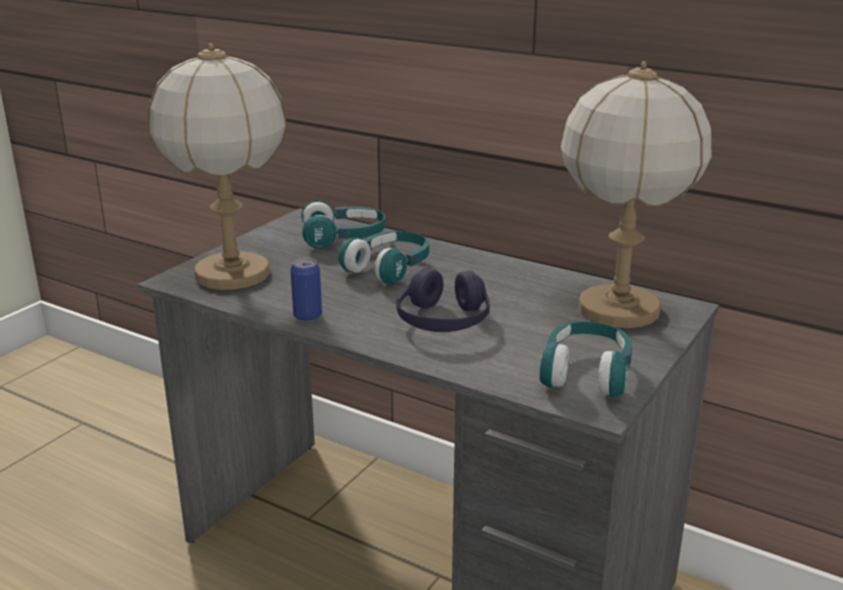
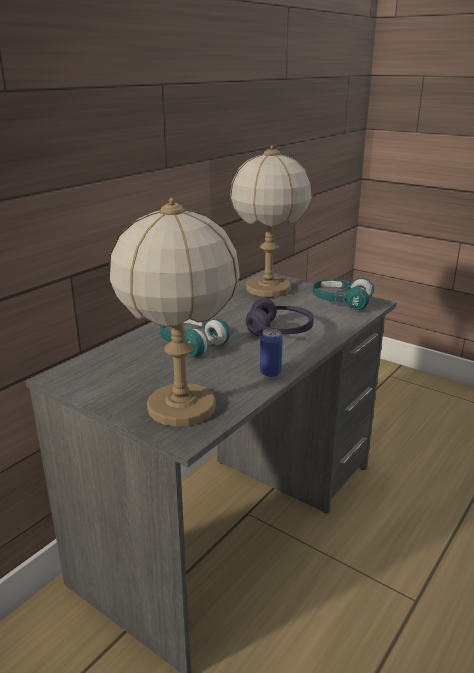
camera: 85 degrees left, 0 degrees up
(344, 238) = (121, 359): turquoise headphones -> none

